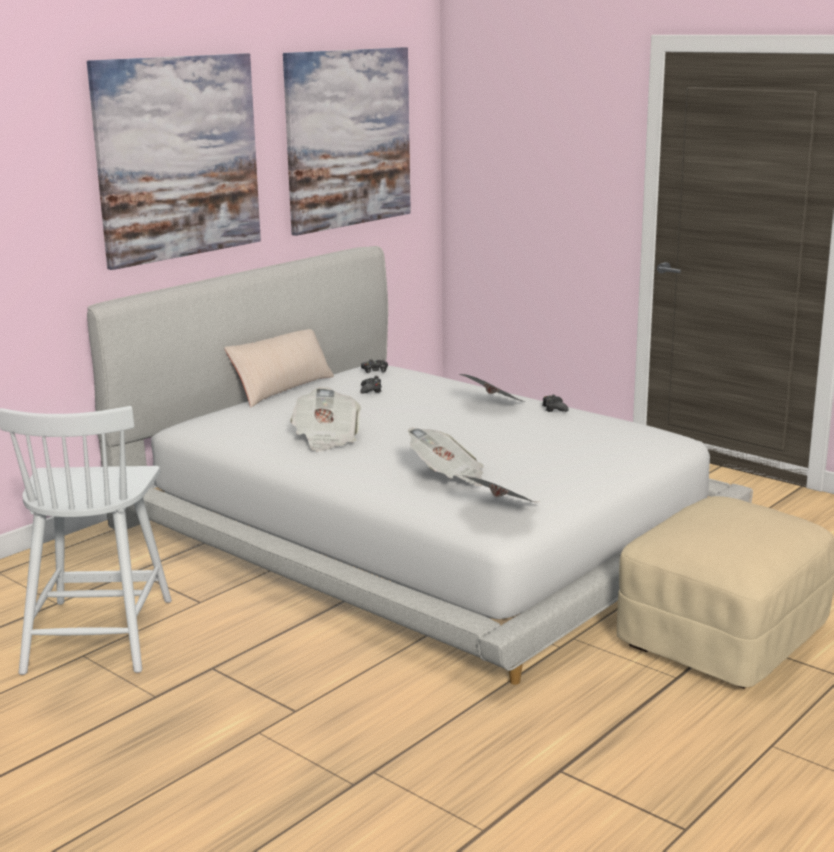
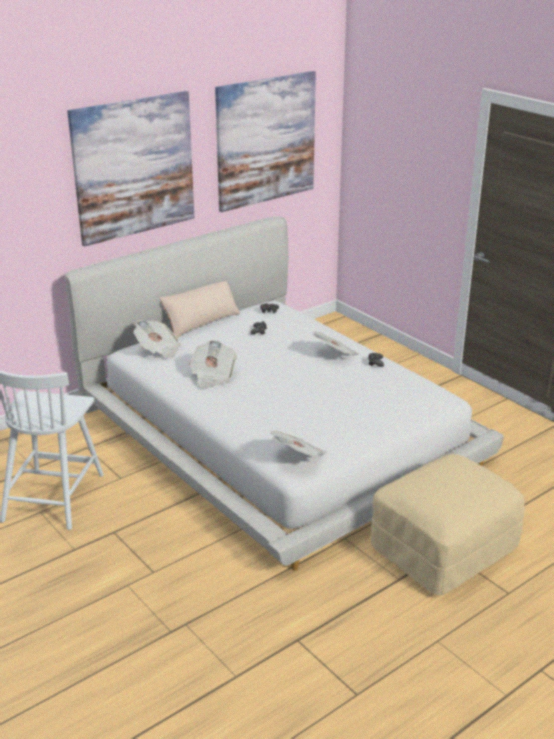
camera: 10 degrees right, 10 degrees up
(448, 477) = (277, 422): newspaper -> newspaper (158, 350)

